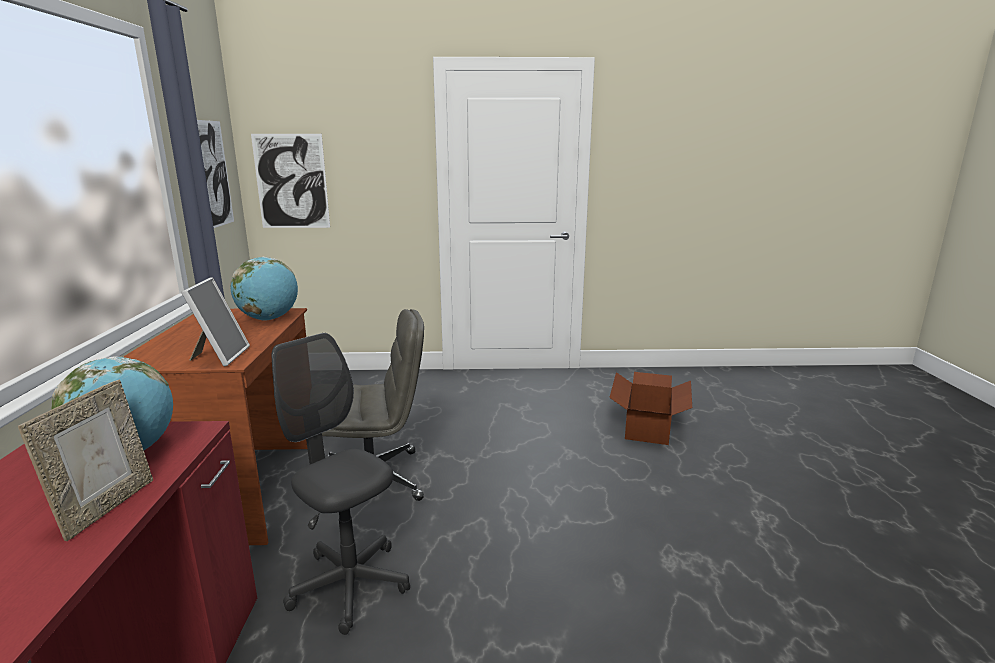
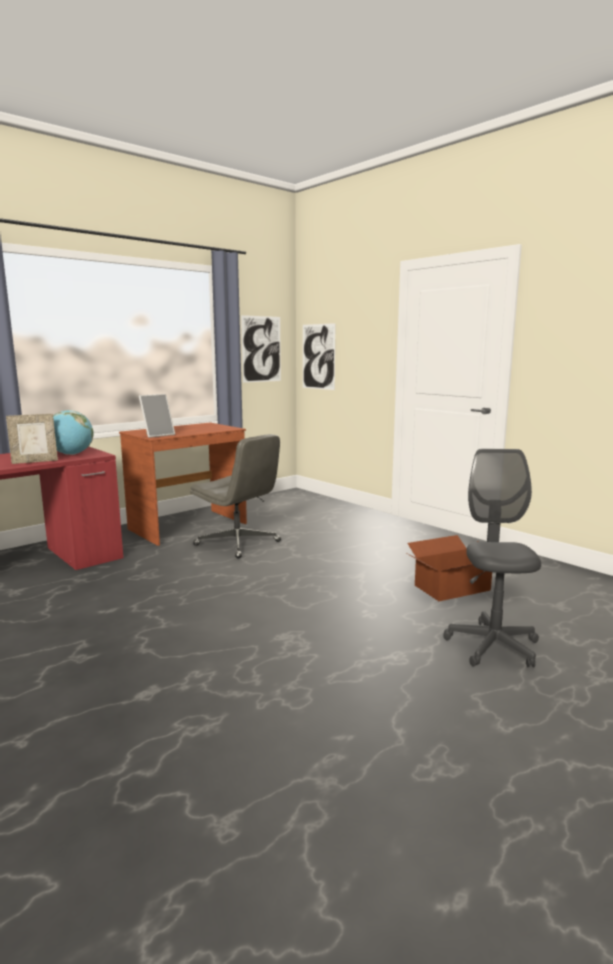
camera: 50 degrees right, 5 degrees down
(269, 319) = (216, 429): globe -> none
(349, 585) = (152, 569): grey office chair -> grey office chair (492, 646)

